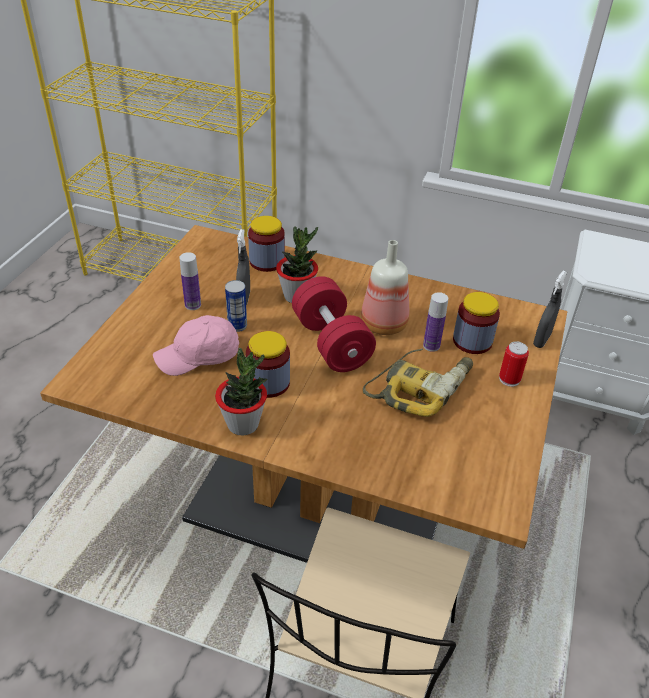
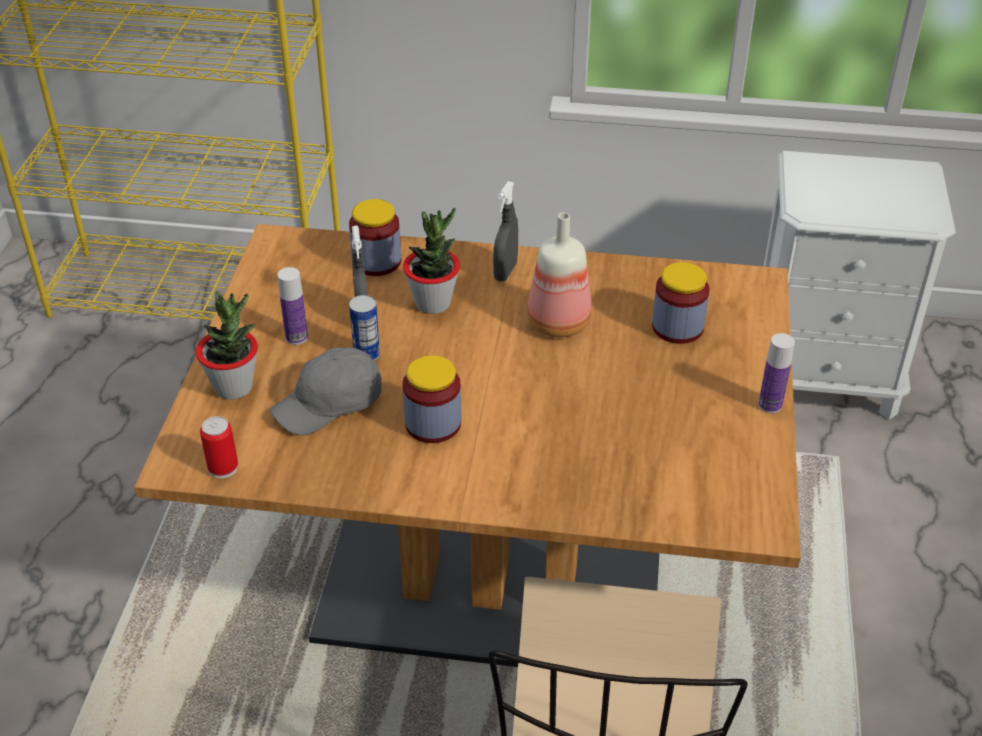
camera: 10 degrees left, 0 degrees up
(199, 357) = (330, 405): pink cap -> grey cap
(243, 424) = (418, 481): potted plant -> potted plant (234, 387)
(331, 342) = (498, 358): red dumbbell -> none
(420, 386) = (627, 396): power drill -> none
(431, 346) = (627, 341): bottle -> bottle (770, 405)
(509, 379) = (735, 368): can -> can (223, 468)
(541, 340) = (764, 312): grey spray bottle -> grey spray bottle (505, 272)

